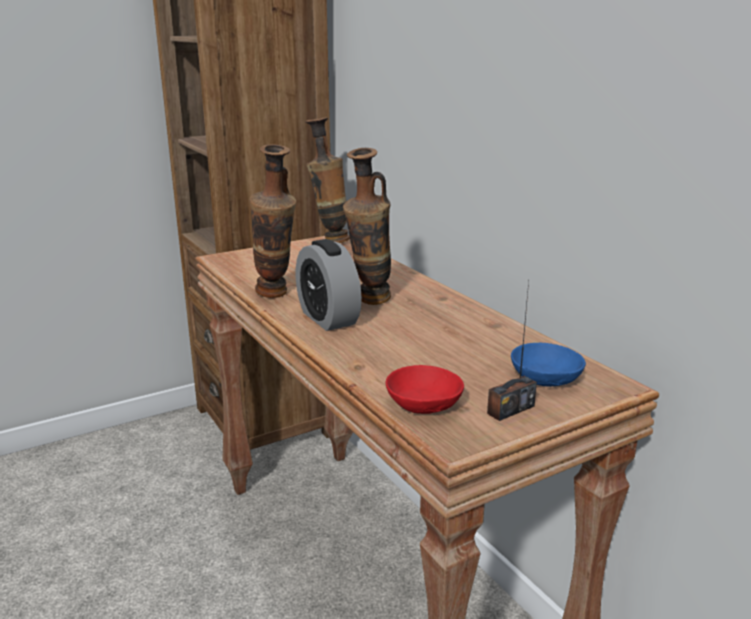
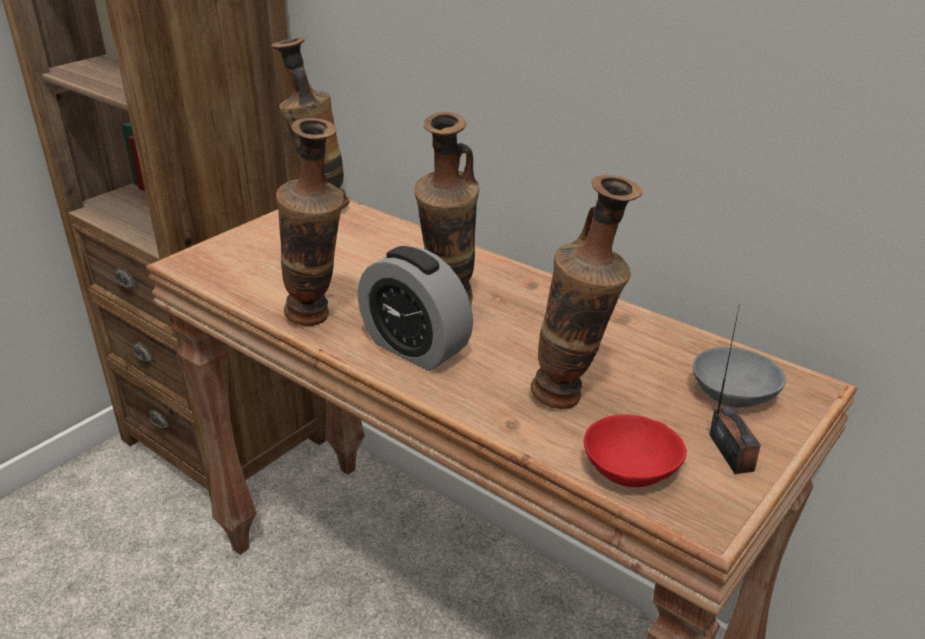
camera: 20 degrees left, 10 degrees up
(414, 362) = (572, 401): none -> vase
(510, 409) = (730, 452): radio -> radio turned 45 degrees counterclockwise
(547, 378) = (735, 392): blue bowl -> grey bowl

